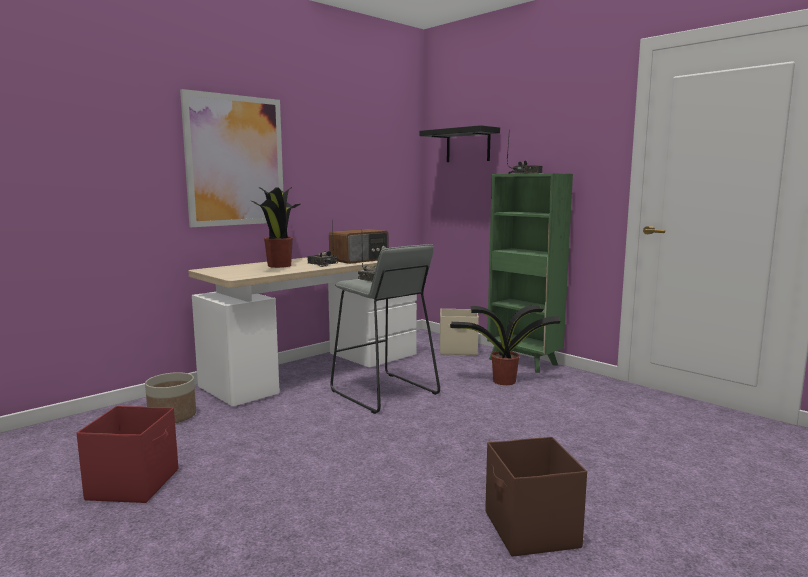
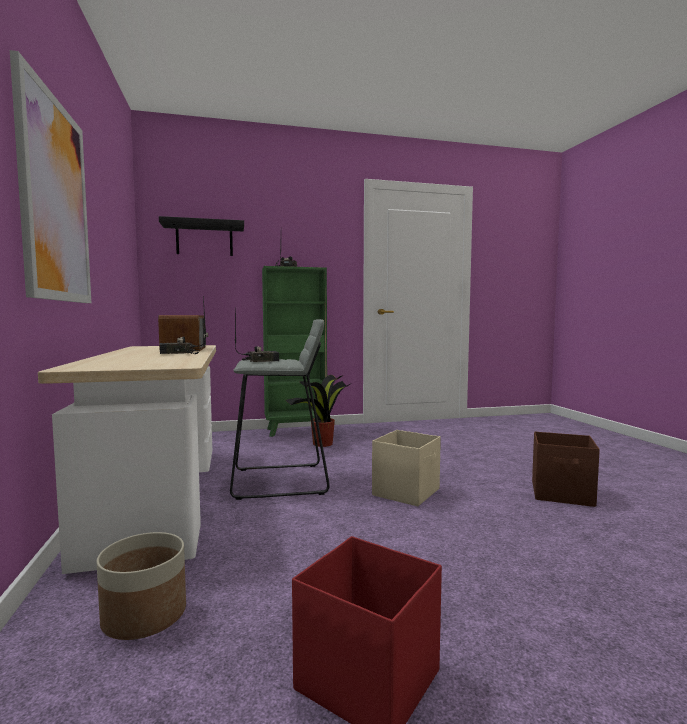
camera: 60 degrees left, 5 degrees down
(280, 265) = (140, 357): potted plant -> none
(459, 350) = (230, 438): beige storage box -> beige storage box (407, 492)

